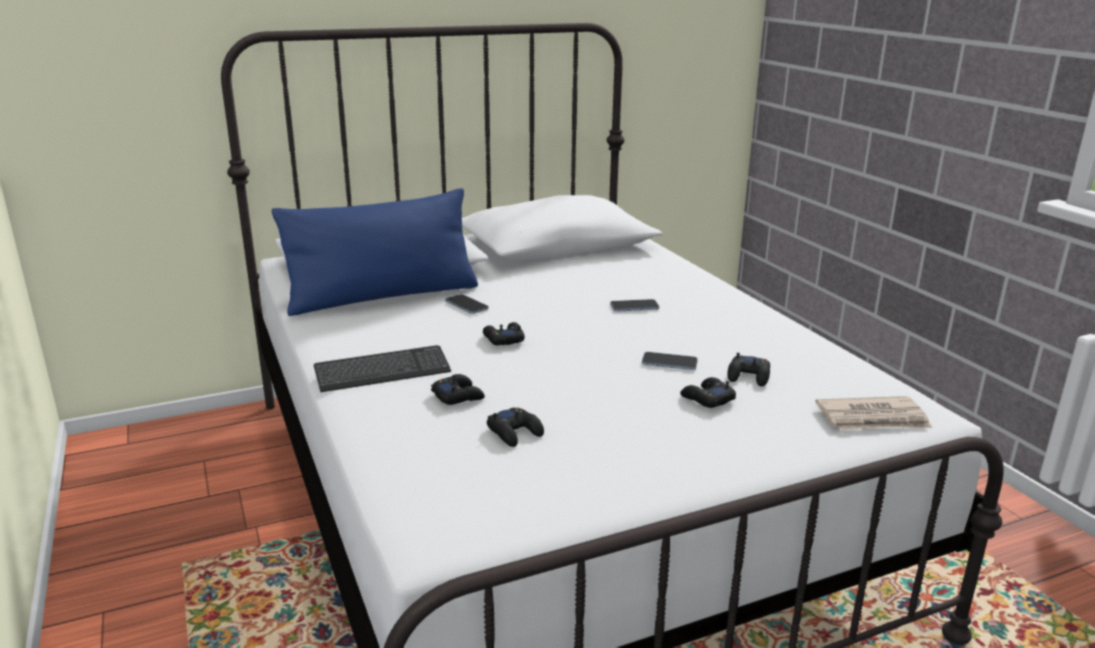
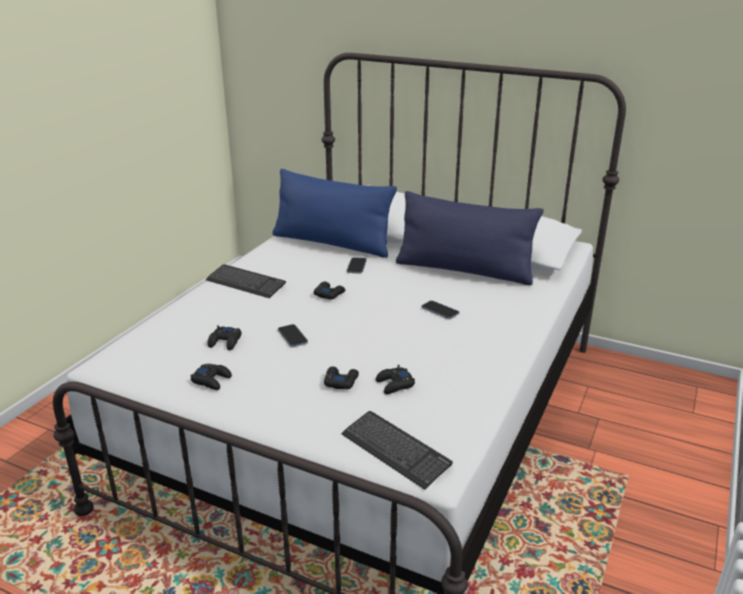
camera: 50 degrees right, 5 degrees up
(458, 396) = (245, 311): black game controller -> black game controller (212, 380)
(571, 269) = (464, 270): none -> blue pillow
(669, 363) = (373, 352): phone -> phone (292, 337)
(873, 418) = (395, 450): newspaper -> keyboard

